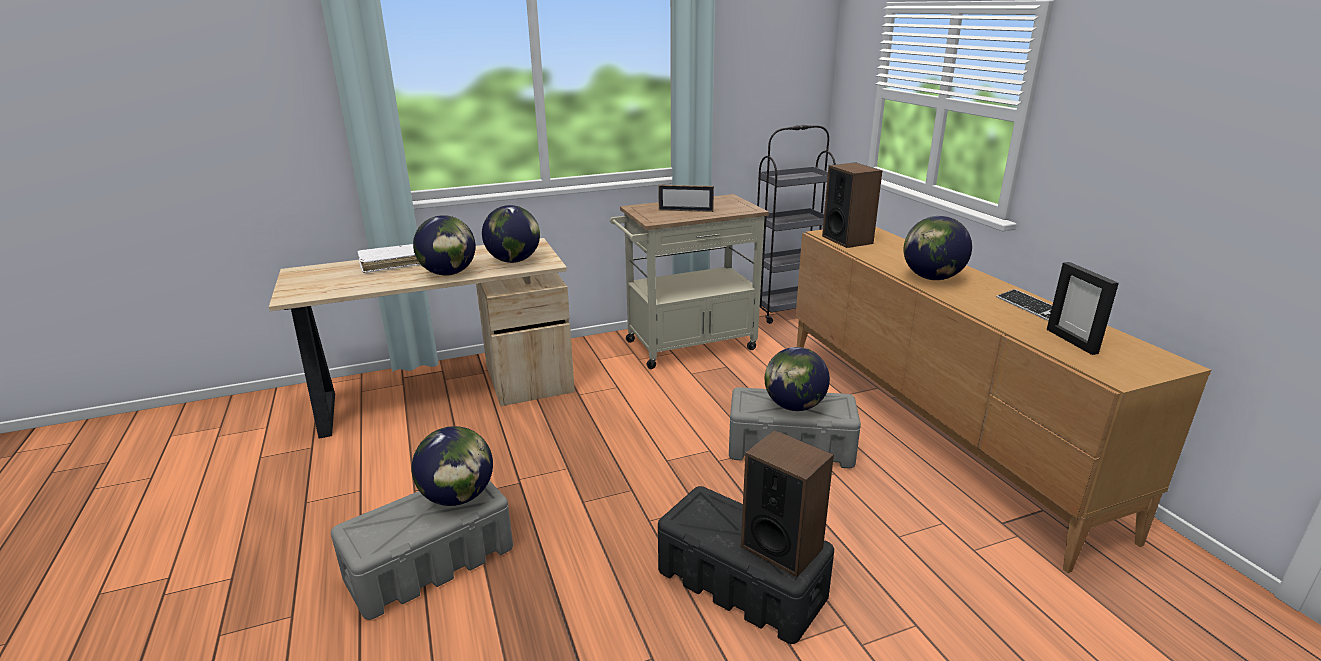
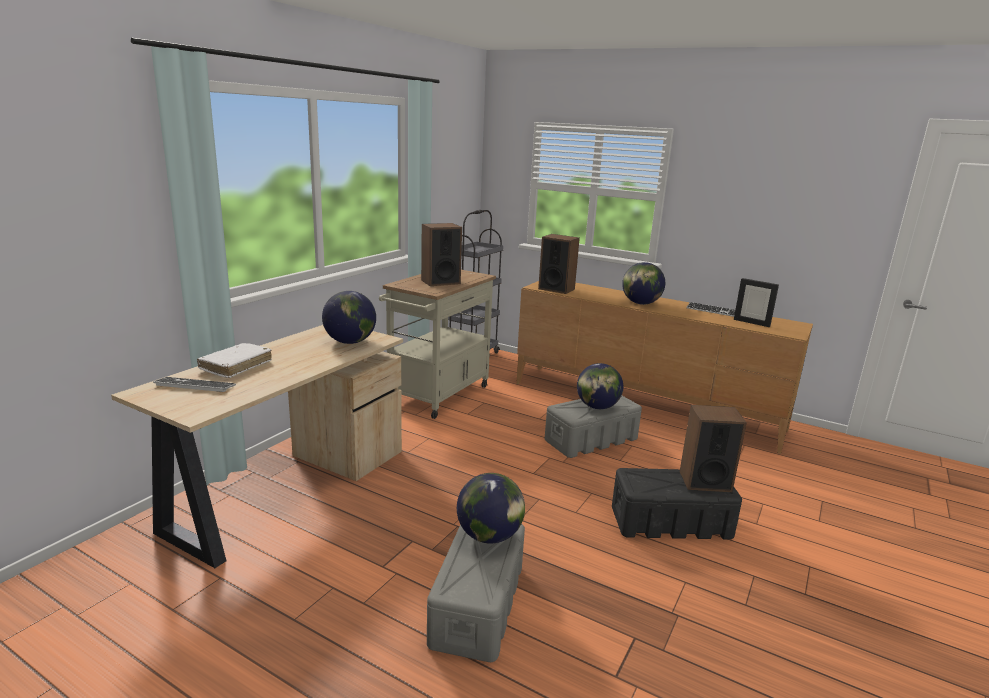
camera: 40 degrees left, 5 degrees down
(335, 274) = (195, 385): none -> keyboard
(448, 273) = (314, 362): globe -> none
(685, 210) = (440, 282): picture frame -> speaker

